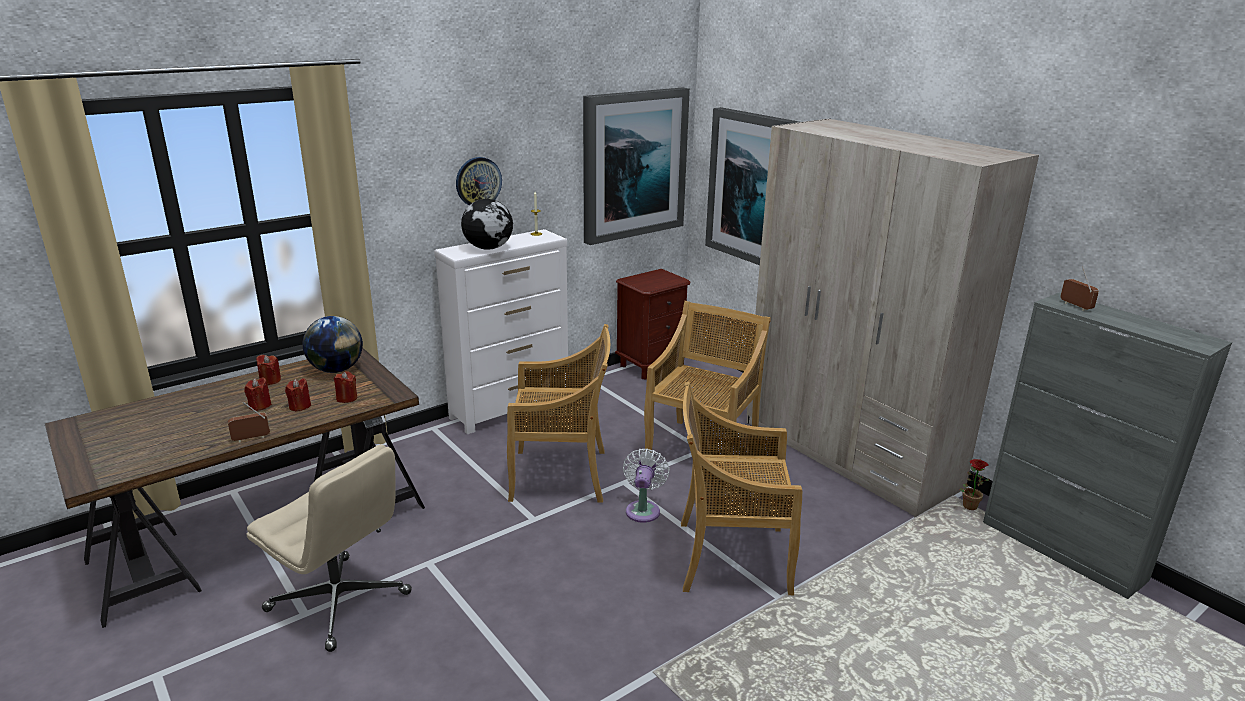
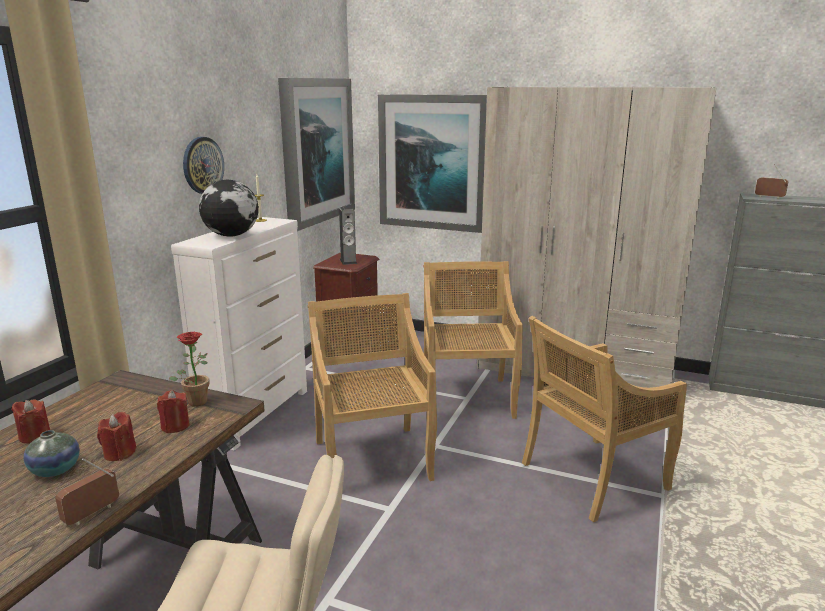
camera: 30 degrees left, 5 degrees down
(260, 406) = (55, 470): red candle -> vase
(336, 369) = (119, 400): globe -> none
(561, 475) = (372, 458): beige chair -> beige chair turned 75 degrees counterclockwise
(643, 509) = (478, 463): white fan -> none
(653, 281) = (348, 261): none -> speaker
(968, 505) = (686, 382): potted plant -> potted plant (196, 400)

